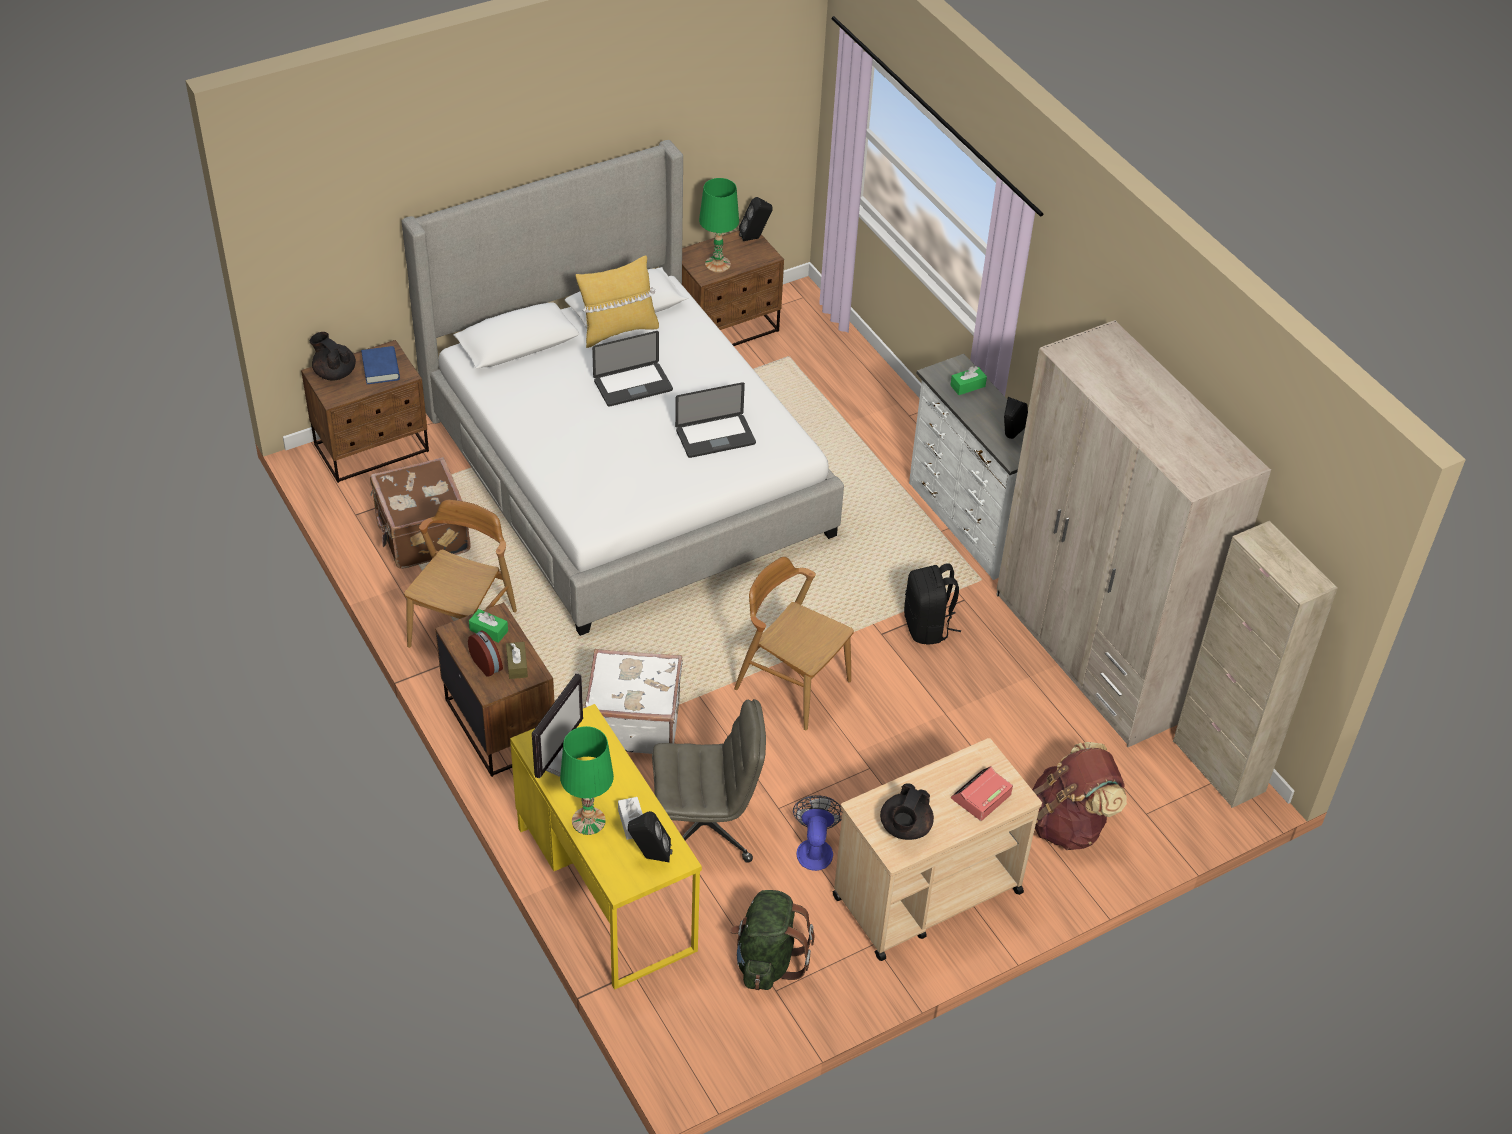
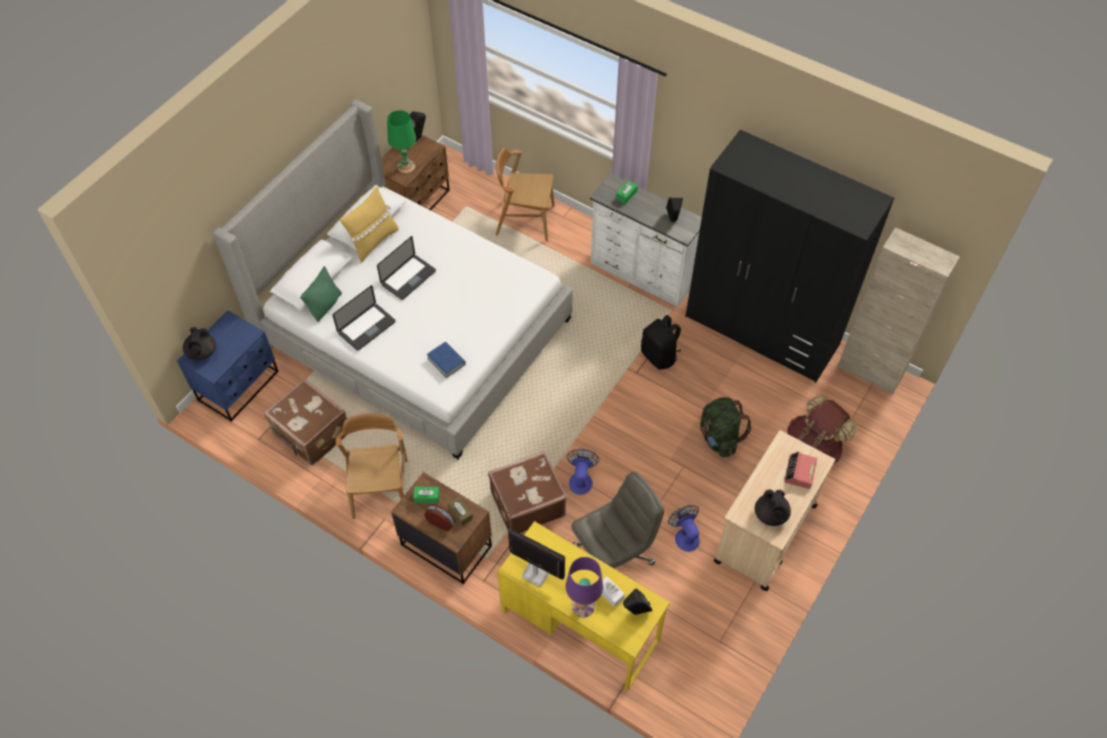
camera: 25 degrees left, 10 degrees up
(334, 373) = (202, 353): black teapot -> black teapot turned 105 degrees counterclockwise
(372, 449) = (239, 386): brown nightstand -> blue nightstand
(381, 368) = (232, 336): blue book -> blue book (446, 361)
(511, 377) = (325, 305): none -> green pillow
(556, 759) = (535, 573): monitor -> monitor turned 60 degrees counterclockwise
(588, 821) = (583, 606): green table lamp -> purple table lamp
(633, 721) = (526, 503): white suitcase -> brown suitcase
(715, 437) = (483, 292): laptop -> laptop (366, 327)
(722, 725) = (581, 479): none -> fan
(767, 960) = (703, 624): green backpack -> green backpack (719, 437)
(792, 684) = (605, 432): brown chair -> brown chair (525, 220)
(1093, 655) = (762, 331): beige wardrobe -> black wardrobe

